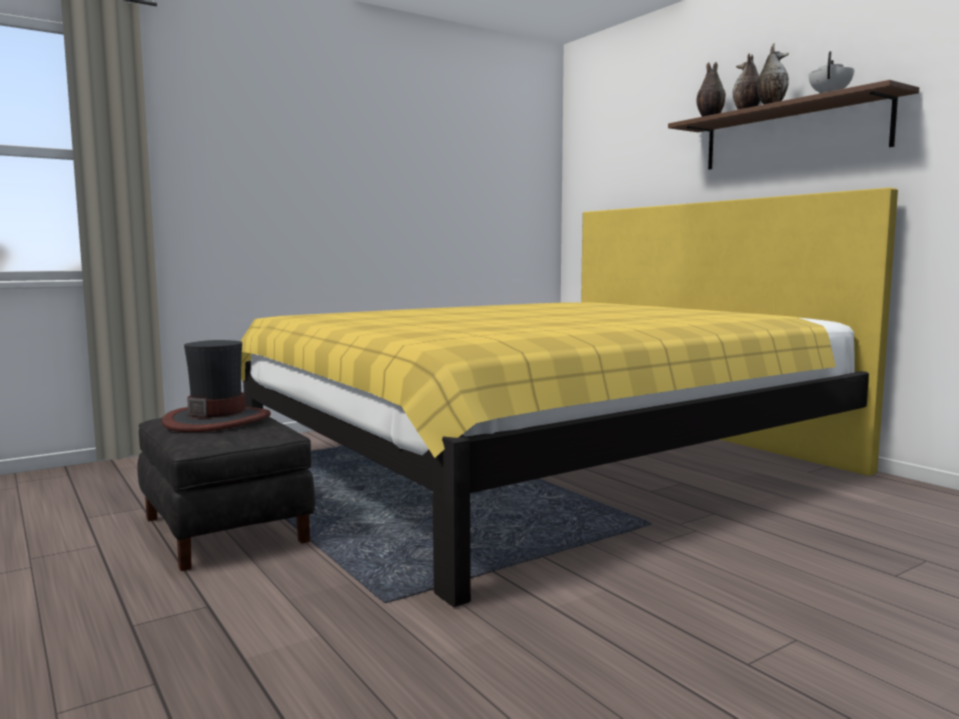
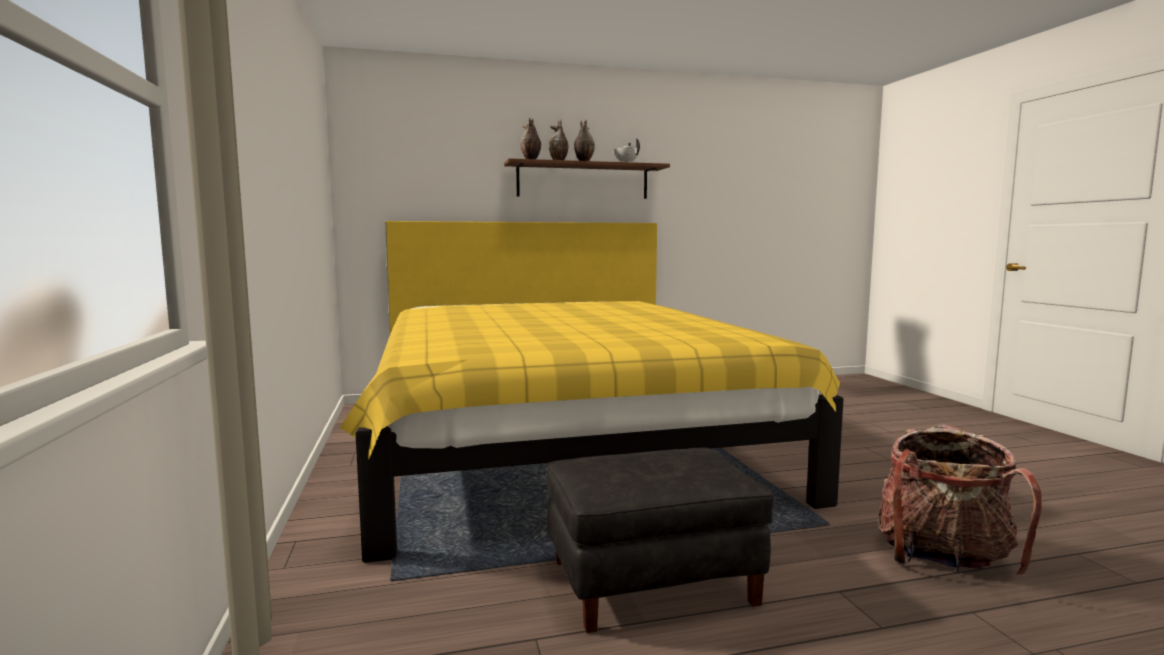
camera: 70 degrees left, 0 degrees up
(217, 420) = (648, 467): hat -> none
(299, 677) = (942, 559): none -> backpack

